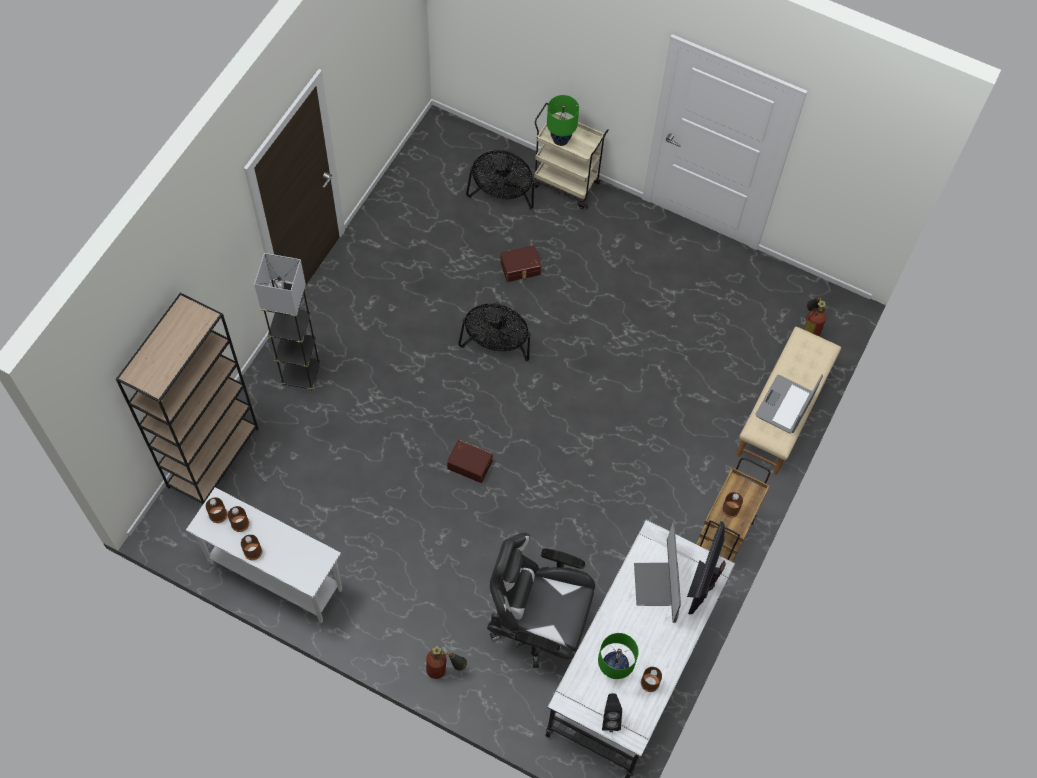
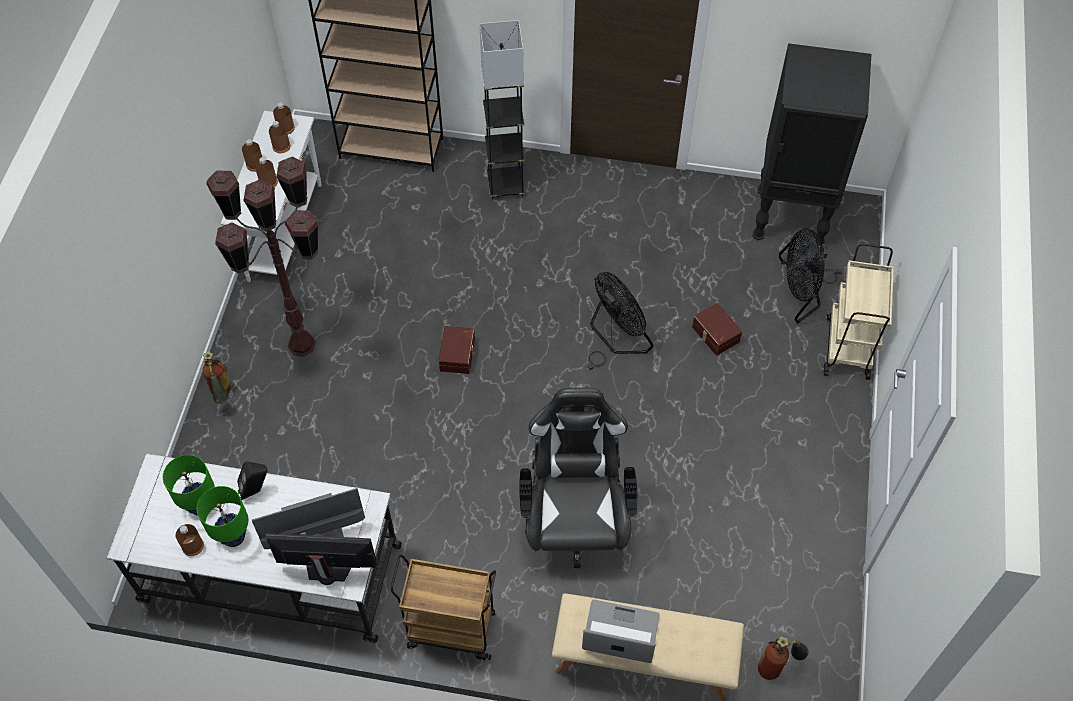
camera: 75 degrees right, 5 degrees down
(410, 590) = (301, 344): none -> brown floor lamp
(427, 174) = (791, 217): none -> black cabinet
(495, 341) = (613, 336): black fan -> black fan turned 150 degrees clockwise
(540, 625) = (293, 469): black office chair -> black office chair (575, 526)
(560, 139) = (861, 286): green table lamp -> green table lamp (233, 536)
(610, 718) = (144, 516): black speaker -> black speaker (256, 490)
(730, 509) = (437, 586): brown bottle -> brown bottle (268, 182)

